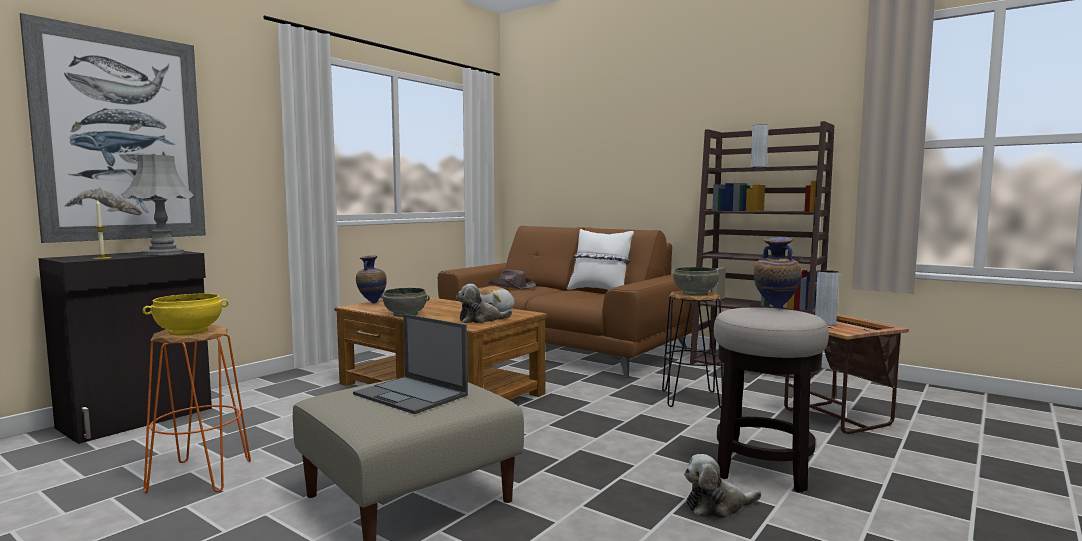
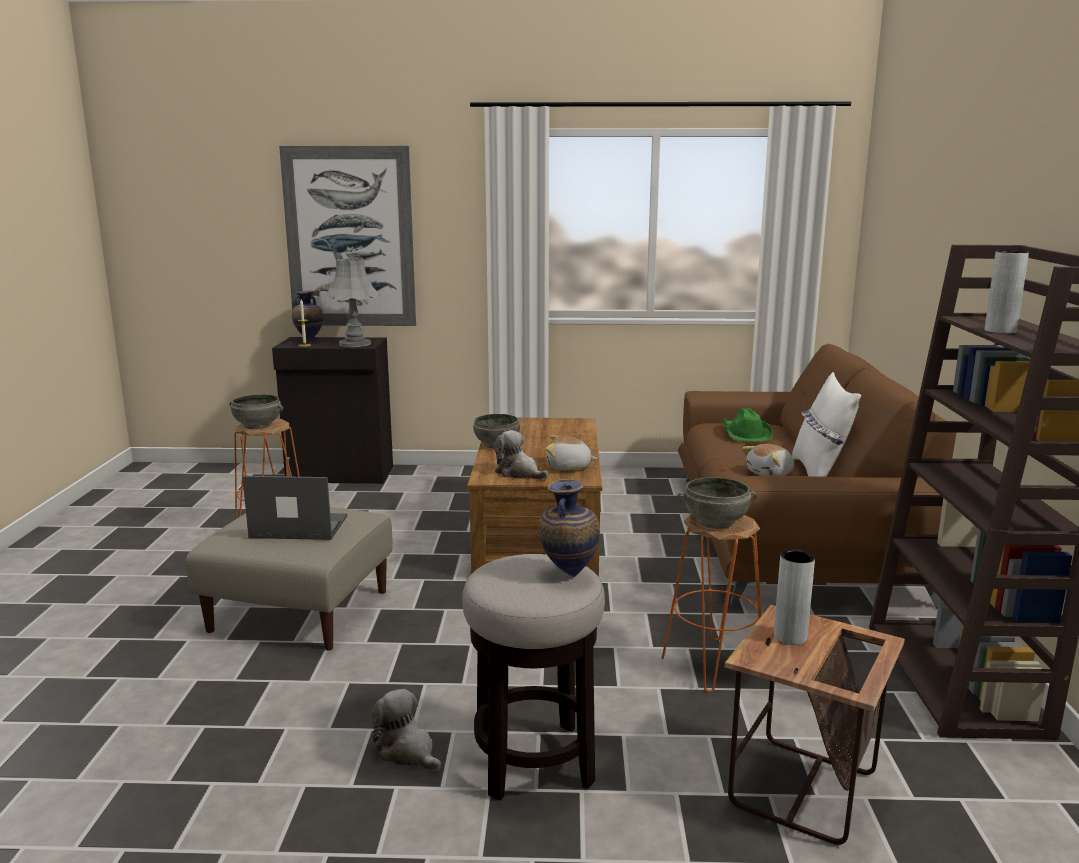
camera: 55 degrees right, 10 degrees up
(189, 332) = (257, 425): yellow bowl -> grey bowl
(371, 303) = (527, 420): vase -> vase (309, 339)
(411, 395) = (297, 527): laptop -> laptop turned 90 degrees clockwise
(512, 287) = (745, 434): brown hat -> green hat
(582, 296) = (770, 474): none -> plush toy
(692, 399) = (713, 665): black stool -> orange stool

